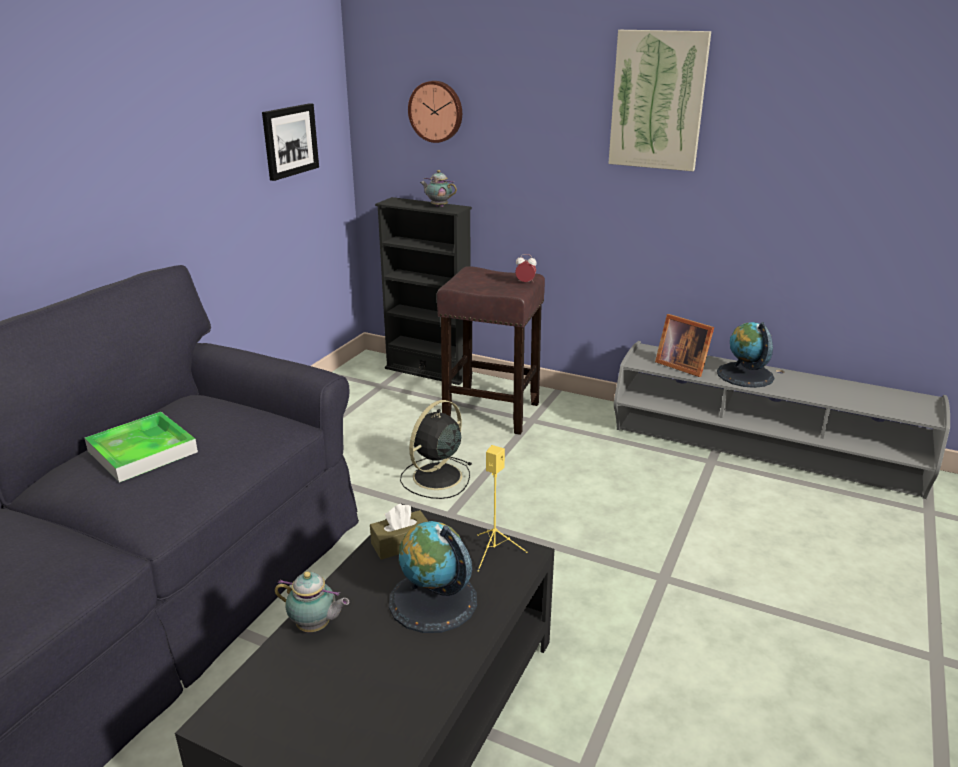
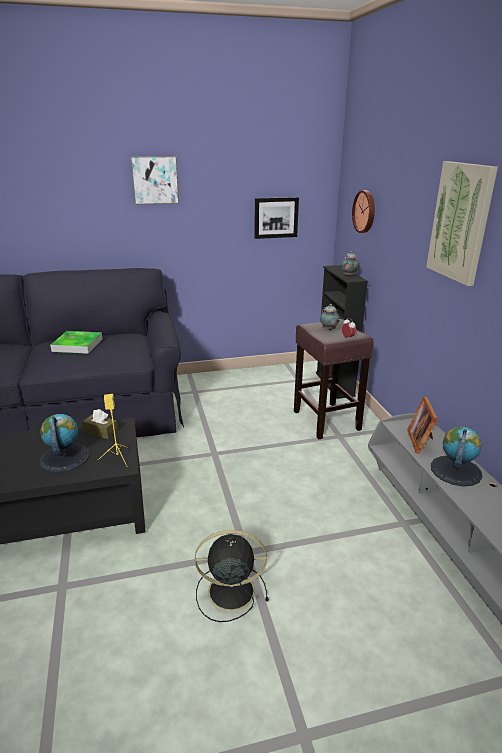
camera: 50 degrees right, 0 degrees up
(122, 96) = (155, 180): none -> picture
(315, 627) = (24, 439): teapot -> teapot (329, 330)
(436, 477) = (240, 434): black fan -> black fan (229, 591)

